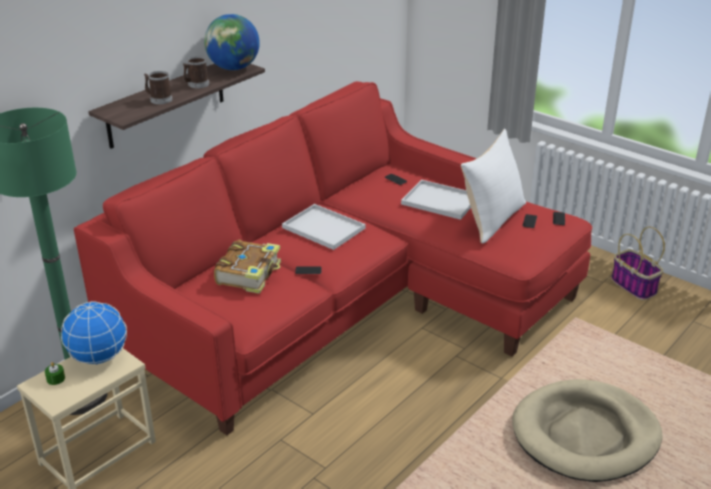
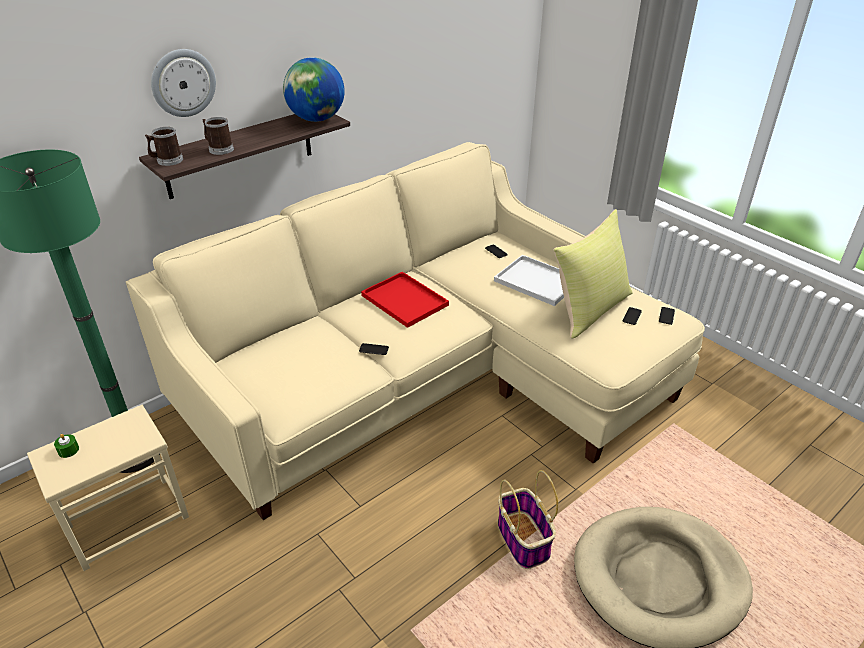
camera: 10 degrees right, 5 degrees up
(98, 358) = (121, 429): globe -> none
(125, 43) = (183, 83): none -> wall clock
(196, 84) = (267, 135): mug -> mug (167, 161)
(250, 274) = (310, 347): book -> none
(322, 228) = (403, 300): white tray -> red tray
(346, 304) = (429, 377): red sofa -> beige sofa
(492, 219) = (590, 309): white pillow -> yellow pillow
(634, 286) = (747, 393): basket -> basket (524, 540)

